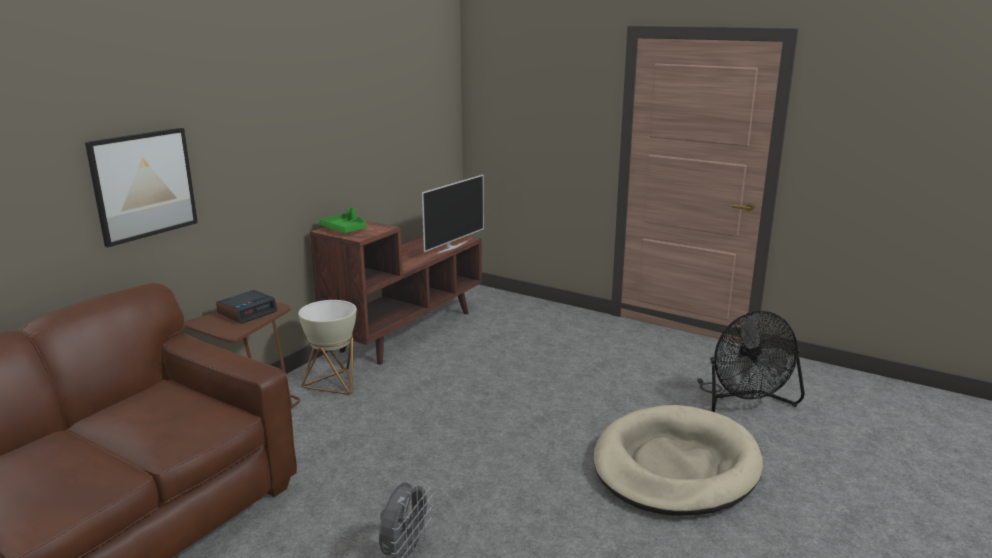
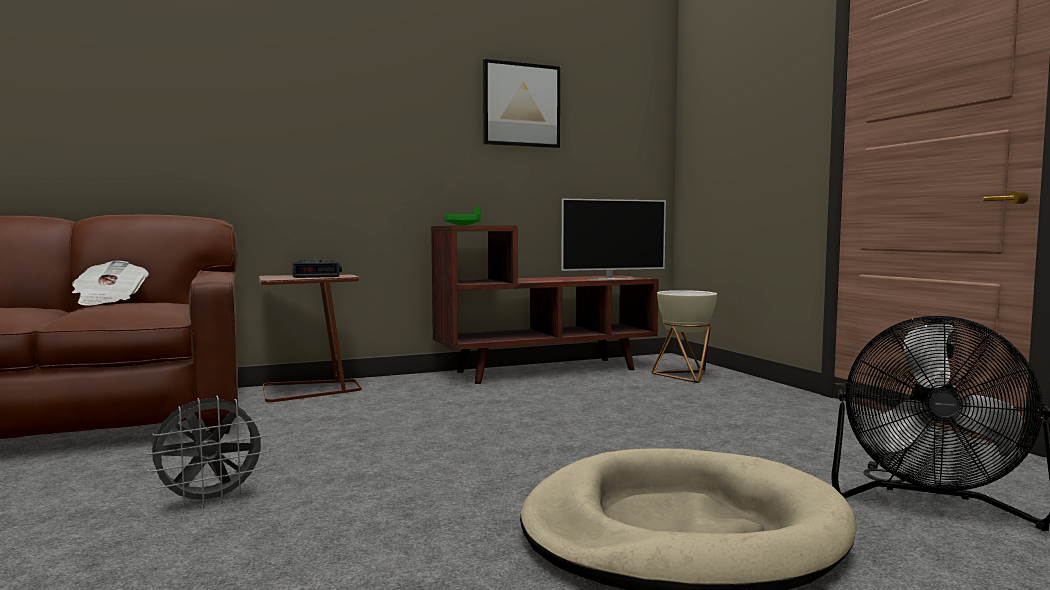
camera: 35 degrees right, 15 degrees down
(122, 410) = (108, 301): none -> newspaper
(143, 185) = (239, 132): picture -> picture (521, 105)
(334, 383) = (411, 386): planter -> planter (685, 376)

